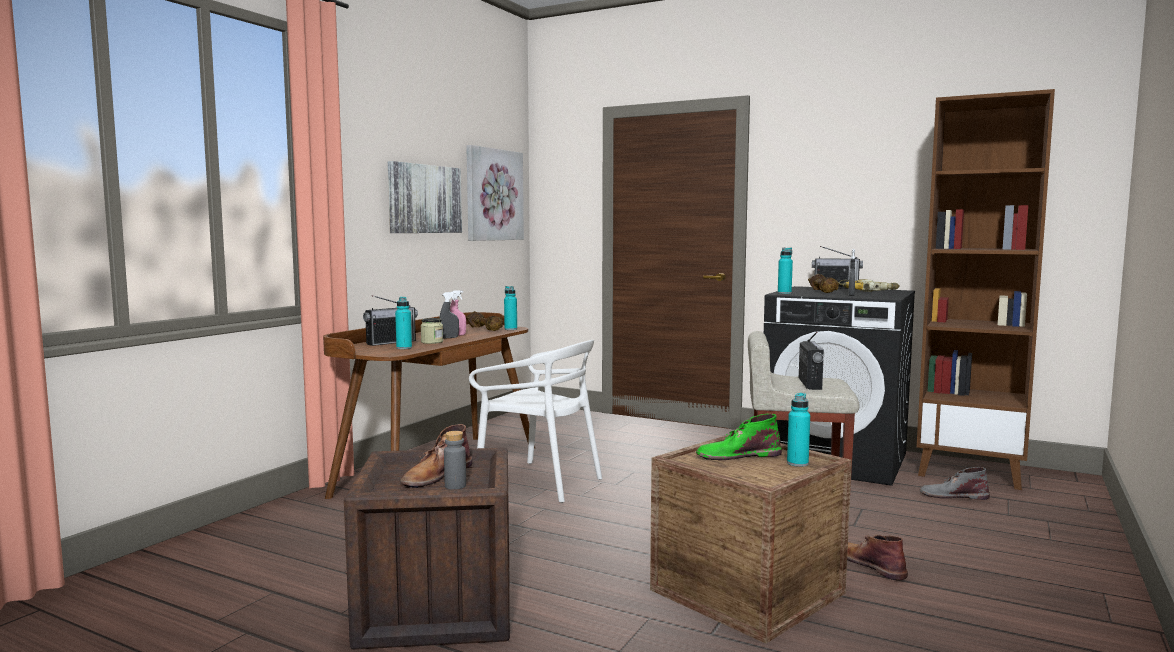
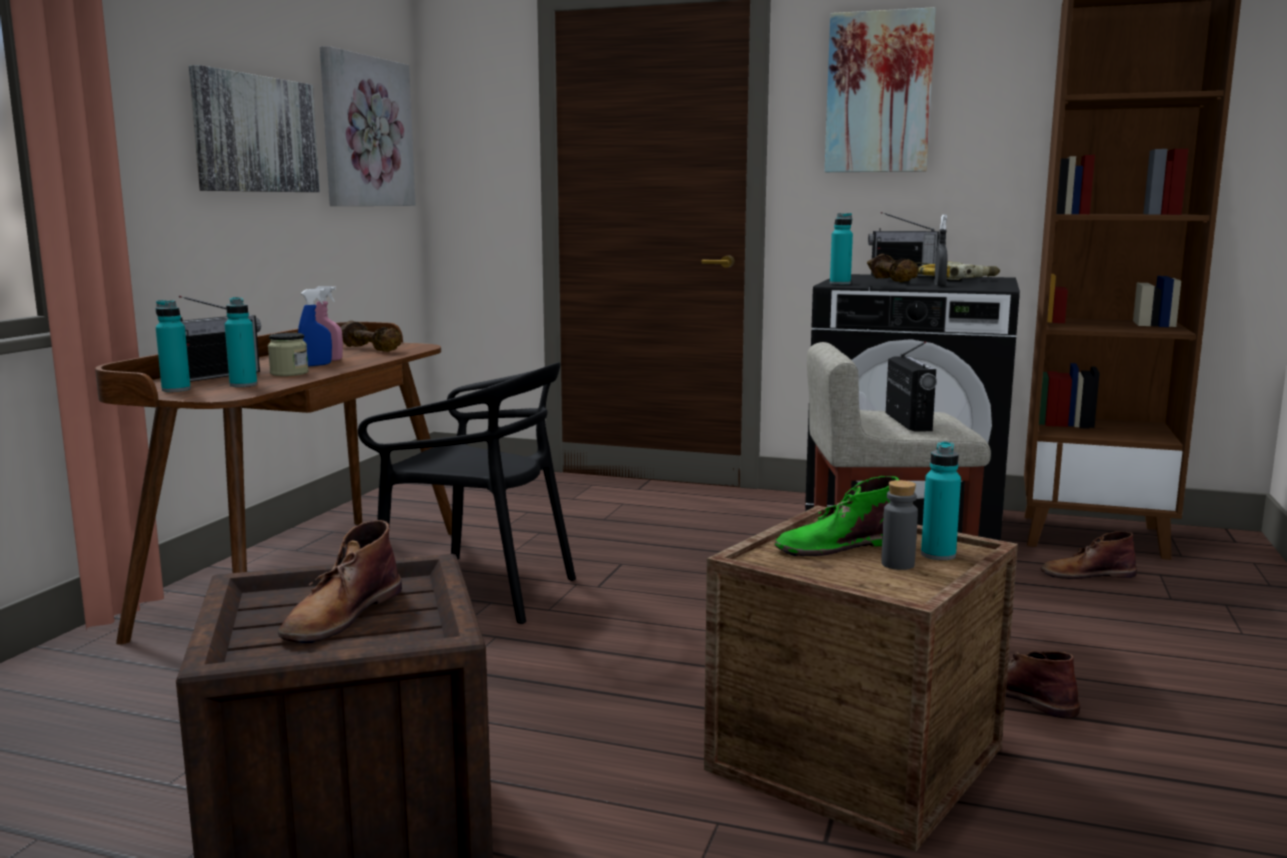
camera: 10 degrees left, 5 degrees up
(449, 338) = (316, 365): grey spray bottle -> blue spray bottle
(455, 486) = (383, 635): grey bottle -> grey bottle (897, 564)
(510, 329) = (413, 348): turquoise bottle -> turquoise bottle (176, 390)
(539, 482) = (478, 591): white chair -> black chair
(820, 168) = (879, 93): none -> picture
(953, 495) = (1086, 574): grey boot -> brown boot

